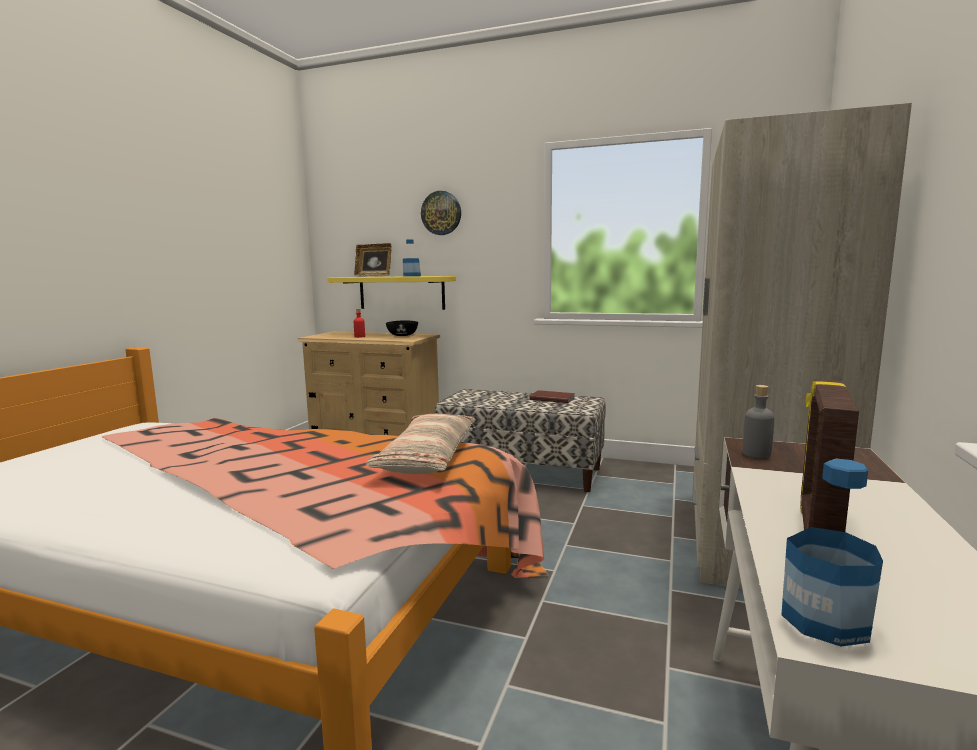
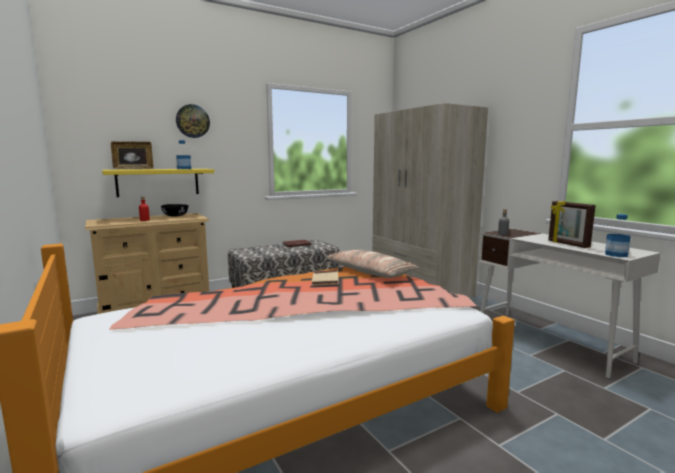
camera: 50 degrees left, 0 degrees up
(348, 449) = (325, 280): none -> beige book

